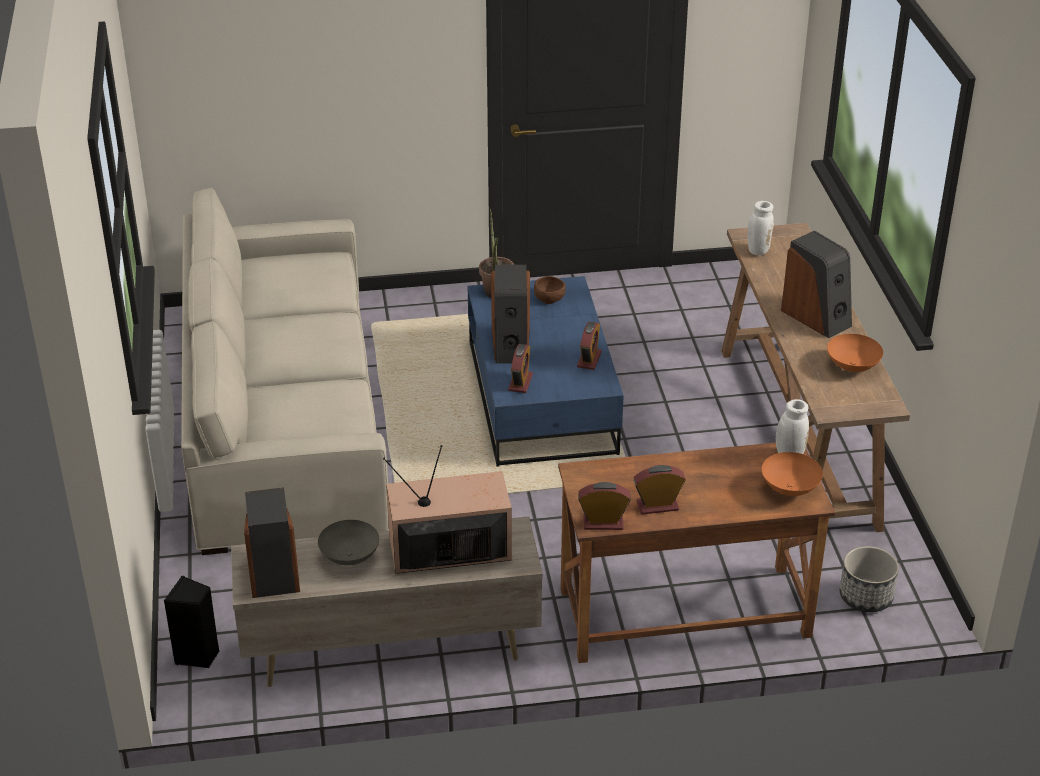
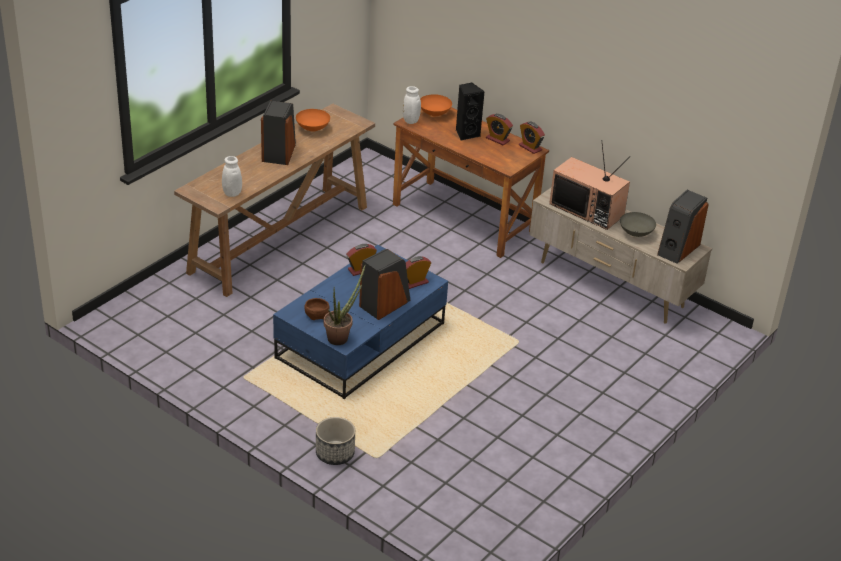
camera: 135 degrees left, 0 degrees up
(198, 656) = (703, 340): black speaker -> black speaker (466, 134)
(285, 416) = (514, 433): beige sofa -> none
(866, 597) = (382, 177): planter -> planter (335, 453)

